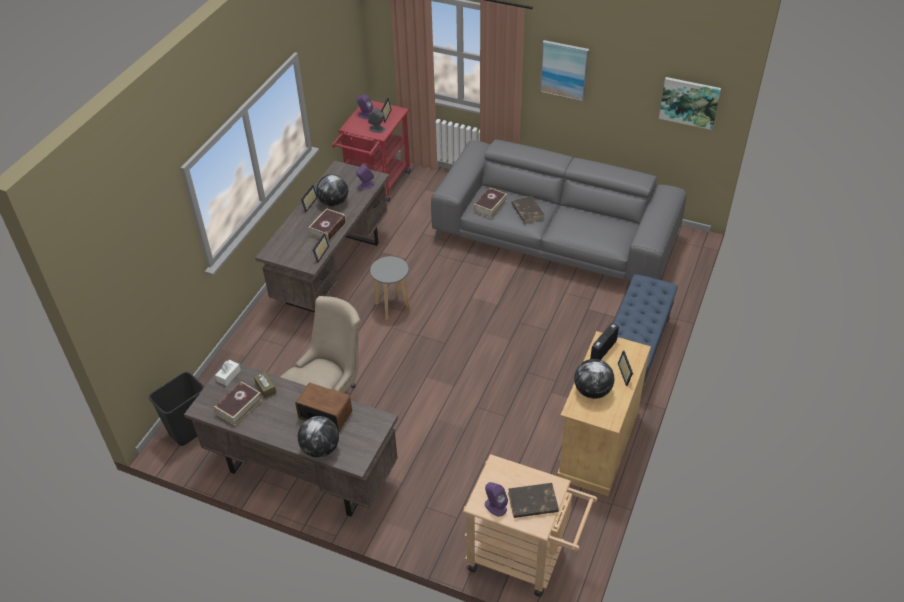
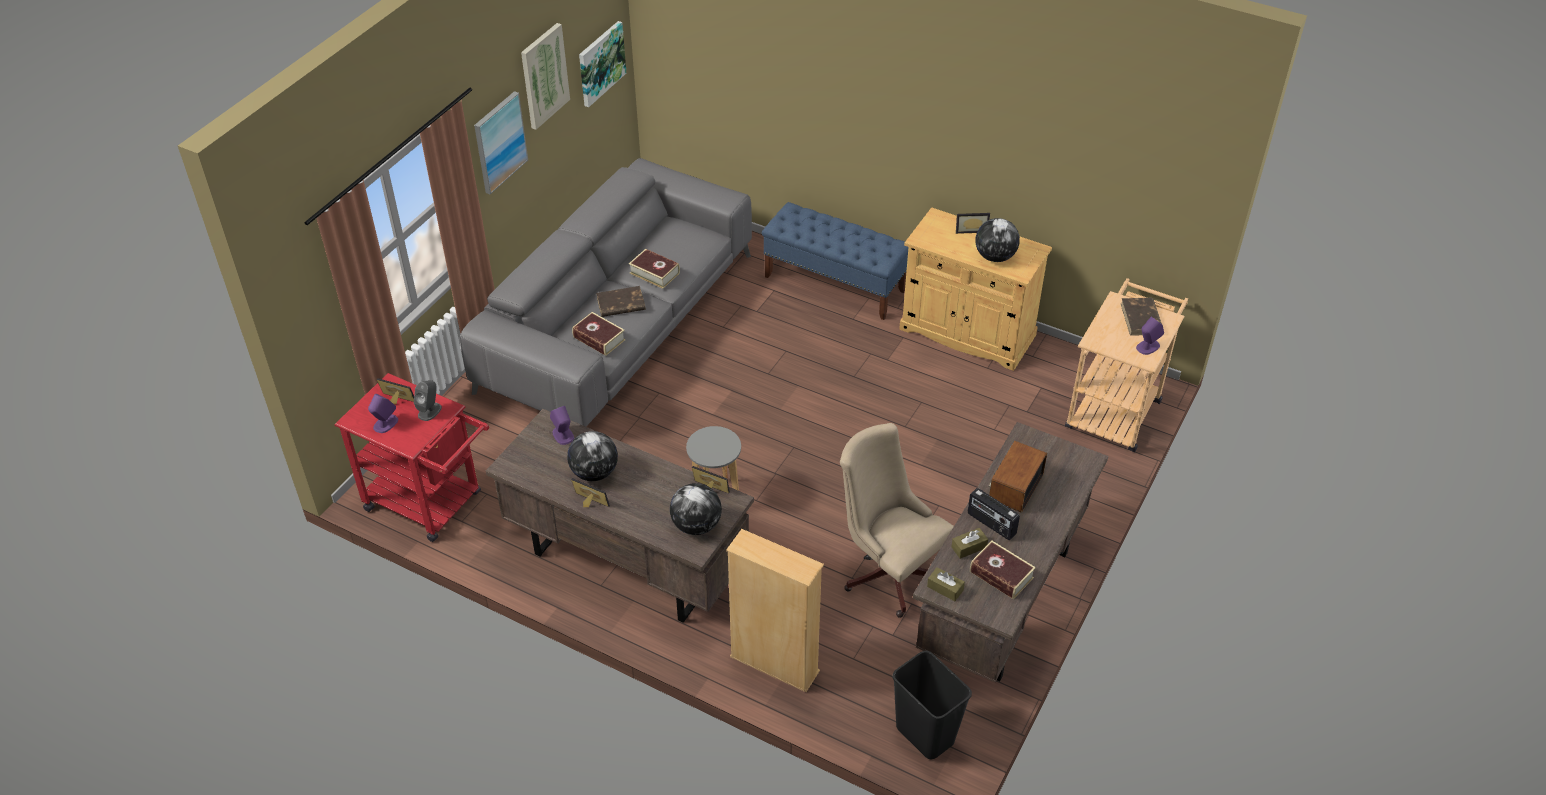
camera: 85 degrees left, 0 degrees up
(229, 376) = (945, 588): white tissue box -> brown tissue box
(251, 350) = (774, 664): none -> beige bookcase
(320, 449) = (1069, 492): globe -> globe (696, 525)
(328, 228) = (655, 480): book -> book (654, 273)
(603, 350) = (935, 241): radio -> radio (991, 524)
(623, 62) = (544, 76): none -> picture

